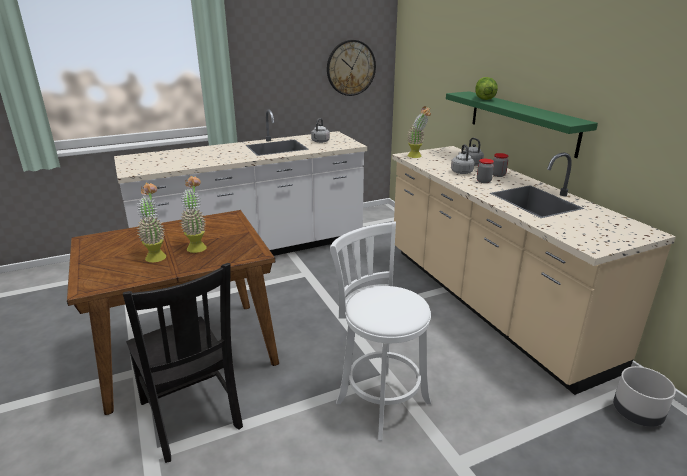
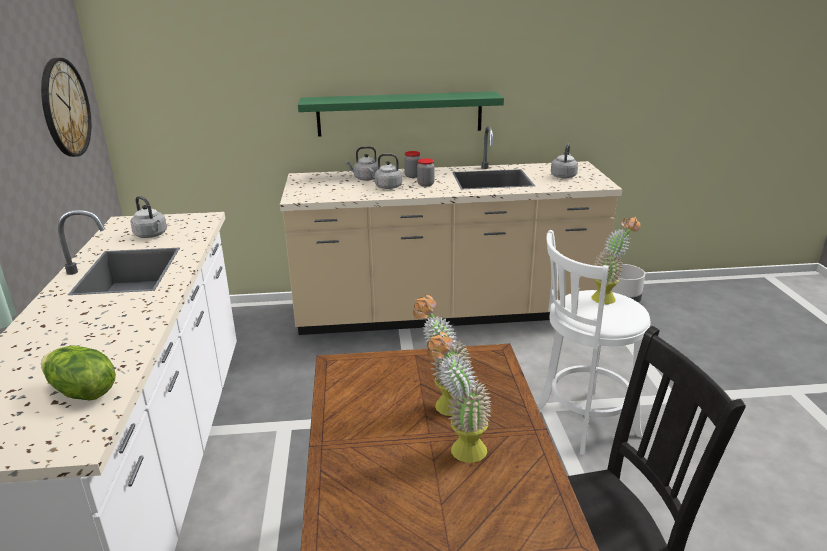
camera: 70 degrees left, 0 degrees up
(417, 157) = (309, 195): potted plant -> potted plant (609, 297)
(484, 99) = (354, 99): lettuce -> lettuce (82, 392)
(593, 227) = (563, 176): none -> grey kettle

